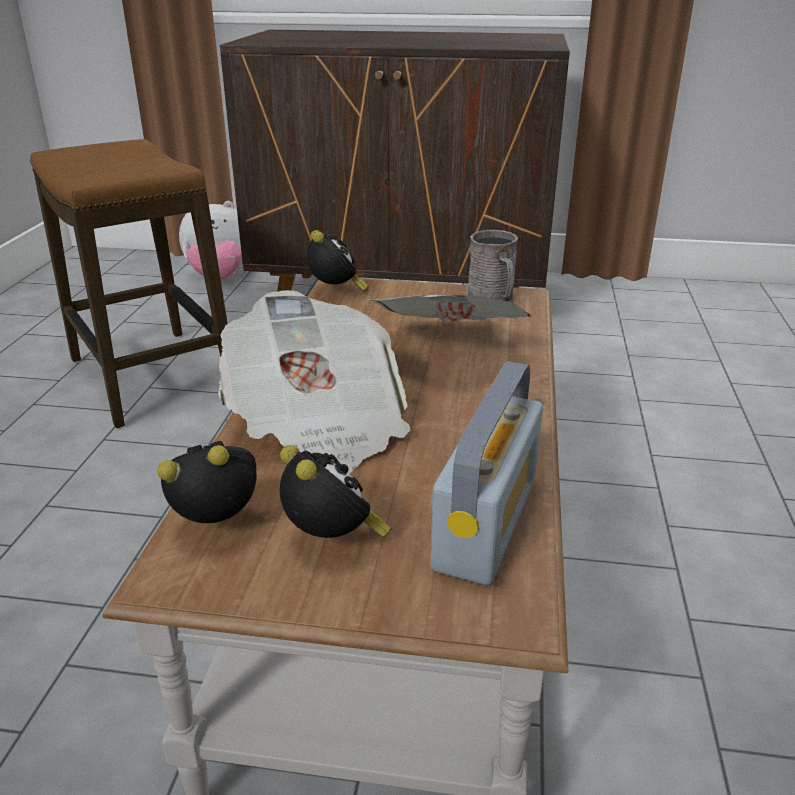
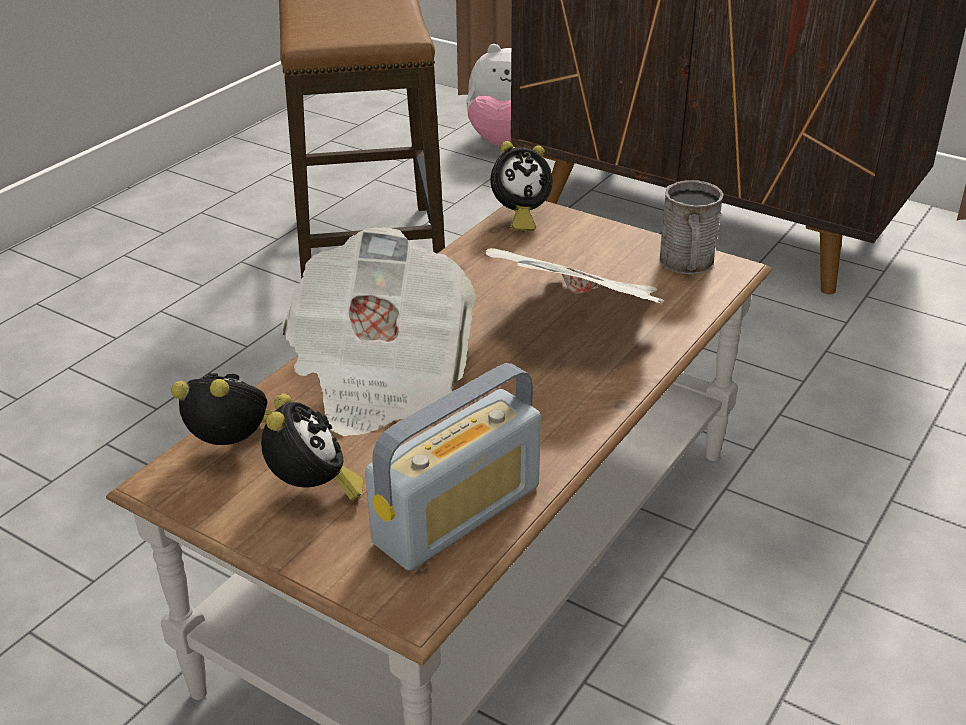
camera: 25 degrees right, 5 degrees up
(336, 291) = (519, 217): alarm clock -> alarm clock turned 60 degrees clockwise

